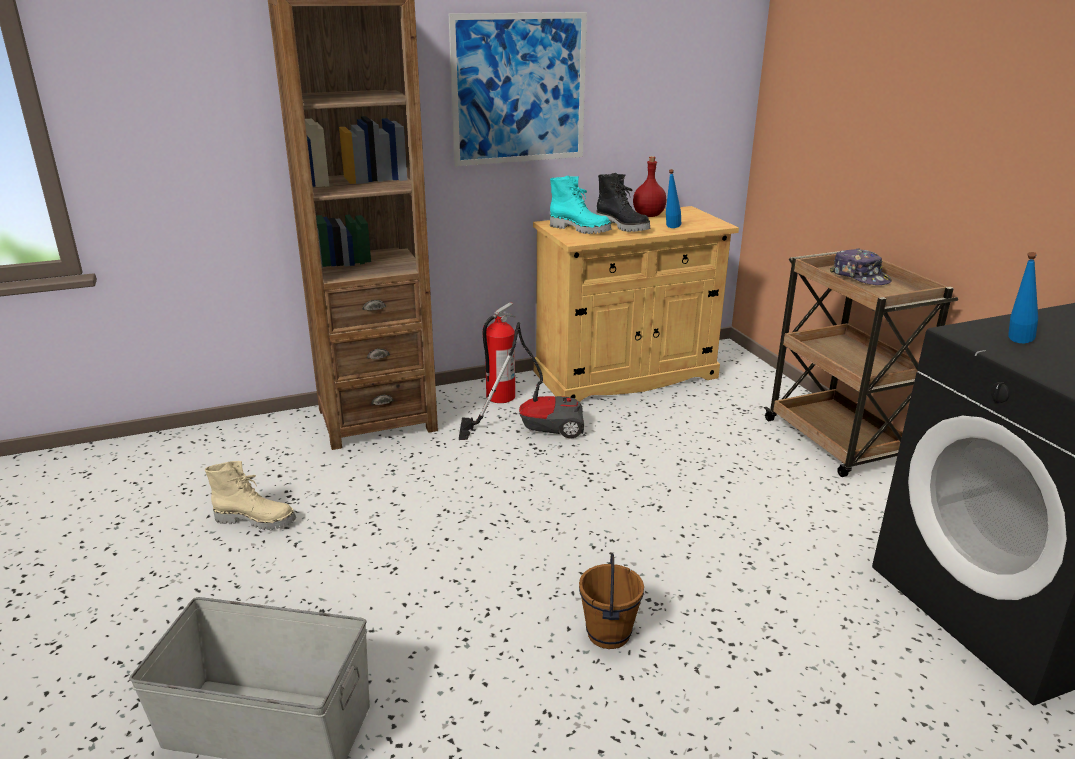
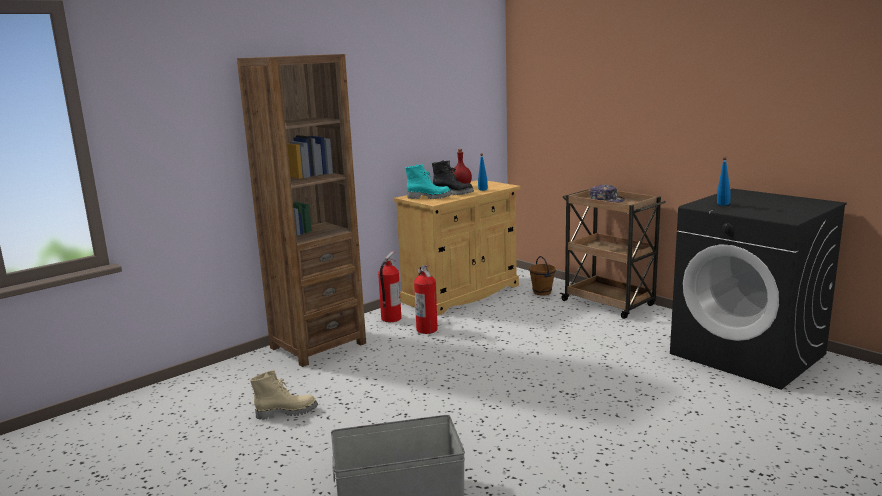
camera: 20 degrees left, 10 degrees down
(519, 89) = (380, 113): picture -> none
(533, 427) = (427, 329): vacuum cleaner -> fire extinguisher
(609, 634) = (559, 413): brown bucket -> brown bucket (542, 292)

